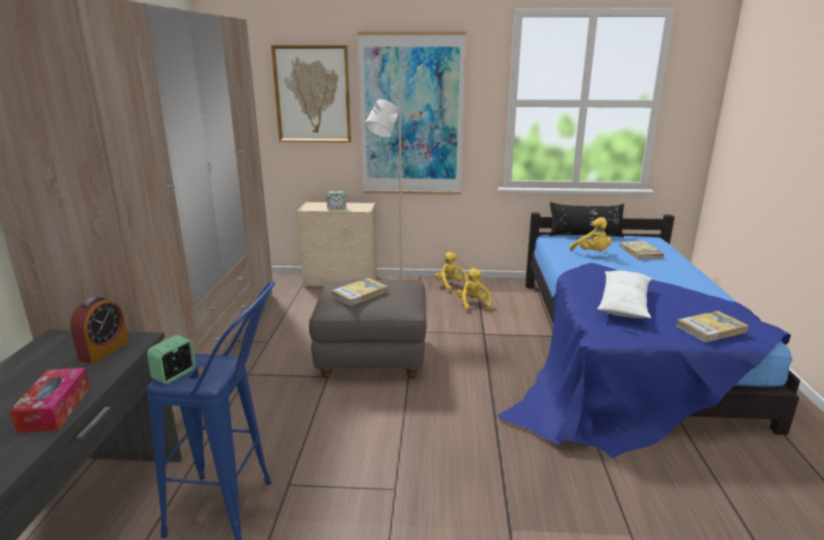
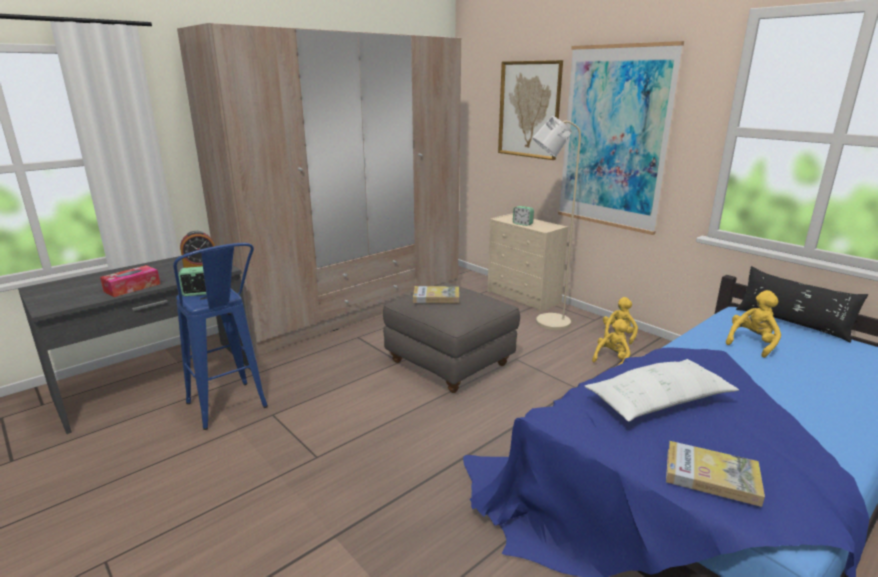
camera: 45 degrees right, 0 degrees up
(592, 253) = (752, 343): yellow plush toy -> yellow plush toy turned 150 degrees counterclockwise
(640, 252) = (834, 366): book -> none

